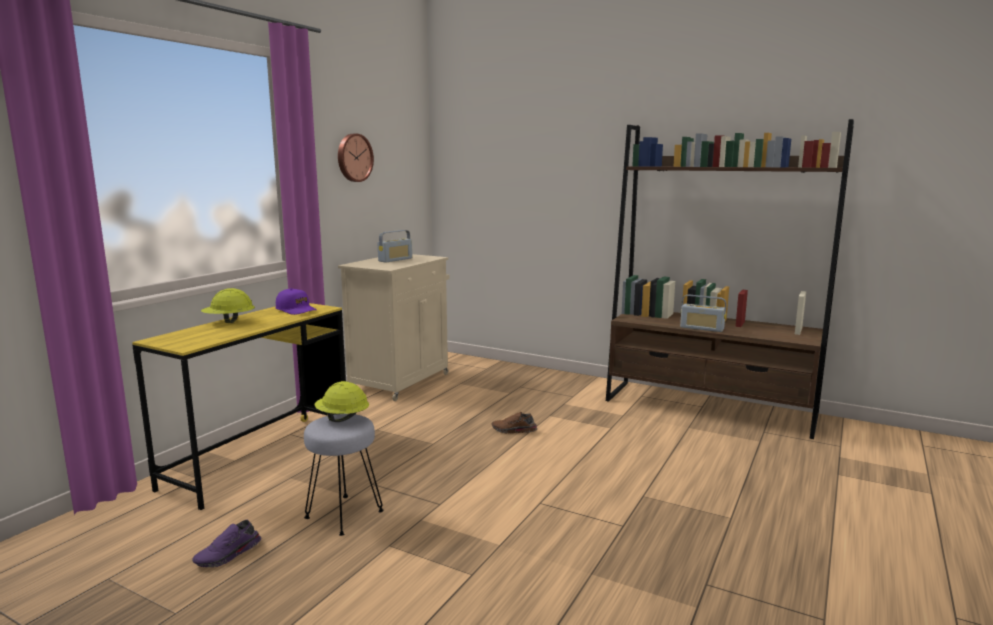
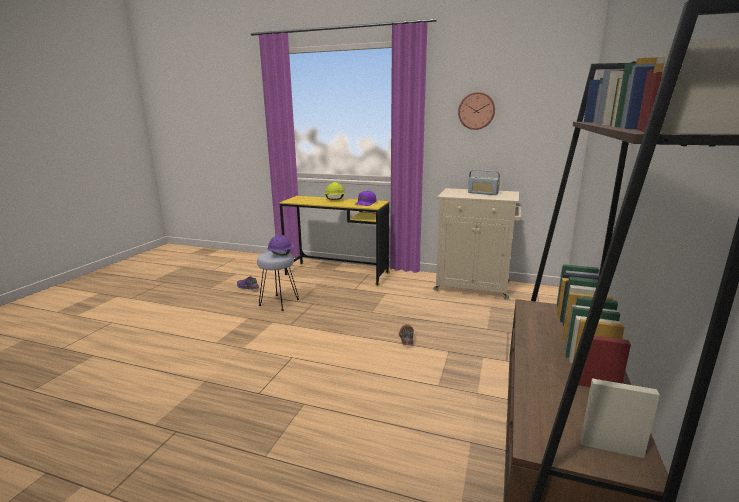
camera: 80 degrees right, 5 degrees up
(342, 418) = (281, 254): yellow hard hat -> purple hard hat
(702, 328) = (531, 351): radio -> none

